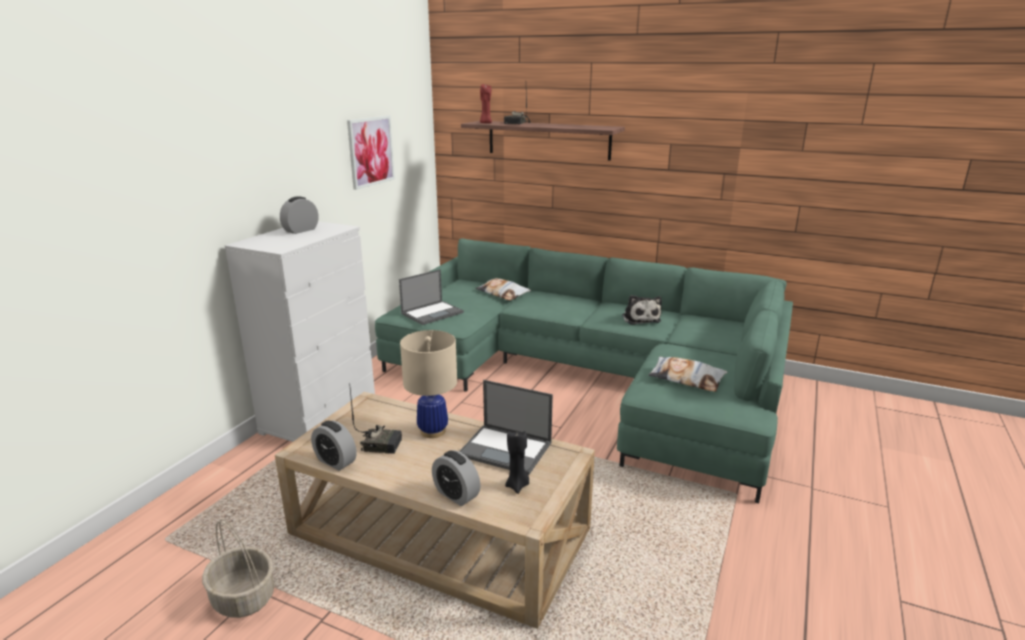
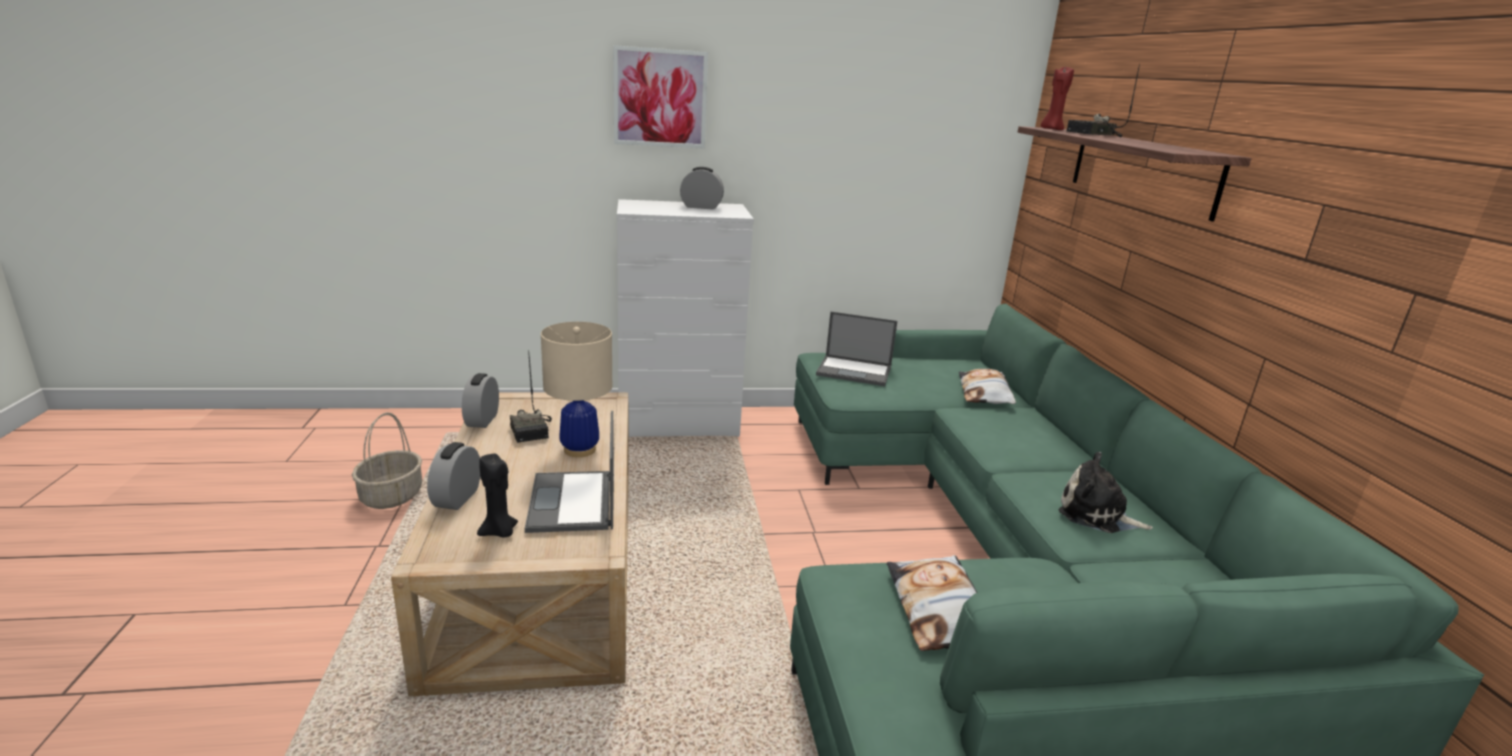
camera: 55 degrees right, 0 degrees up
(371, 151) = (879, 145): picture -> picture (660, 98)
(640, 318) = (1096, 514): plush toy -> plush toy turned 75 degrees clockwise

